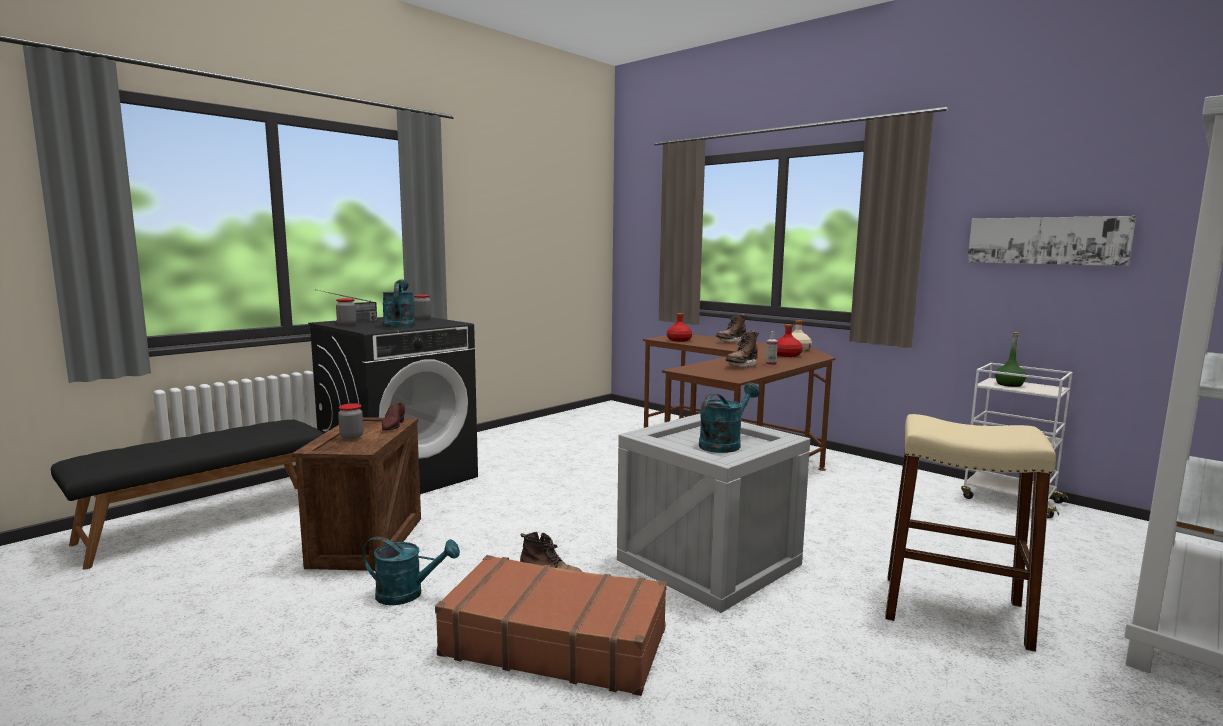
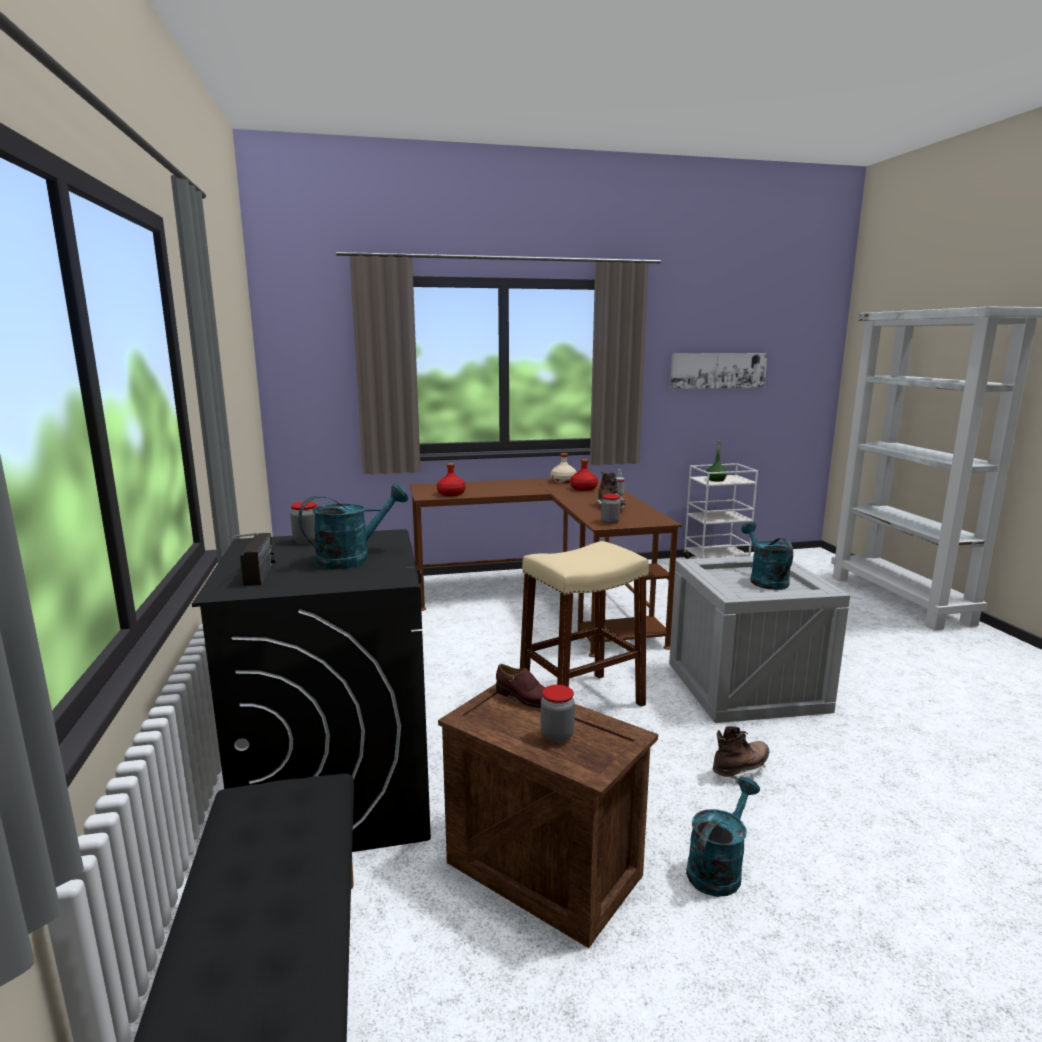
camera: 55 degrees left, 5 degrees up
(346, 325) = (293, 584): jar -> jar (610, 522)
(399, 324) = (352, 558): turquoise watering can -> turquoise watering can turned 120 degrees clockwise
(555, 641) = (856, 801): brown suitcase -> none
(731, 342) = (491, 485): brown boot -> none
(953, 611) = (861, 641): beige stool -> beige stool (581, 702)

